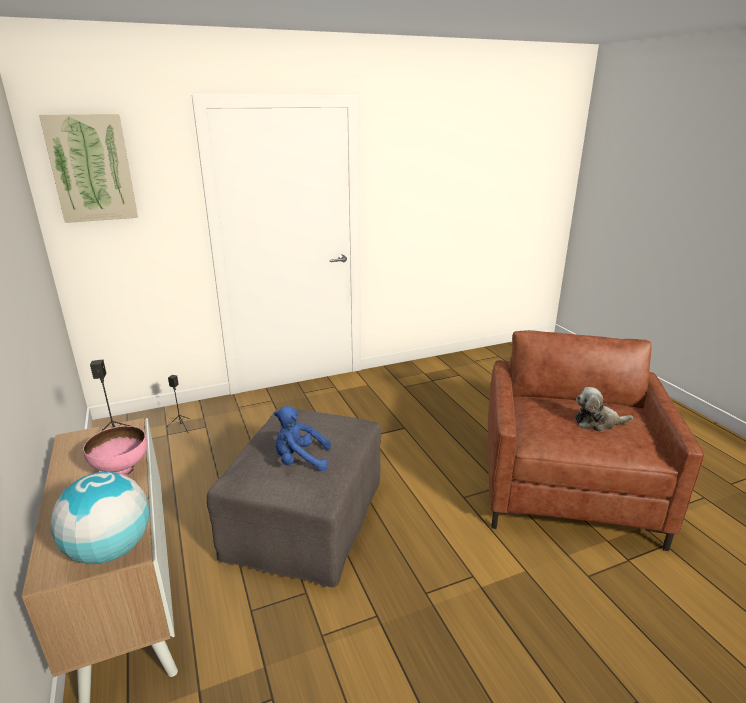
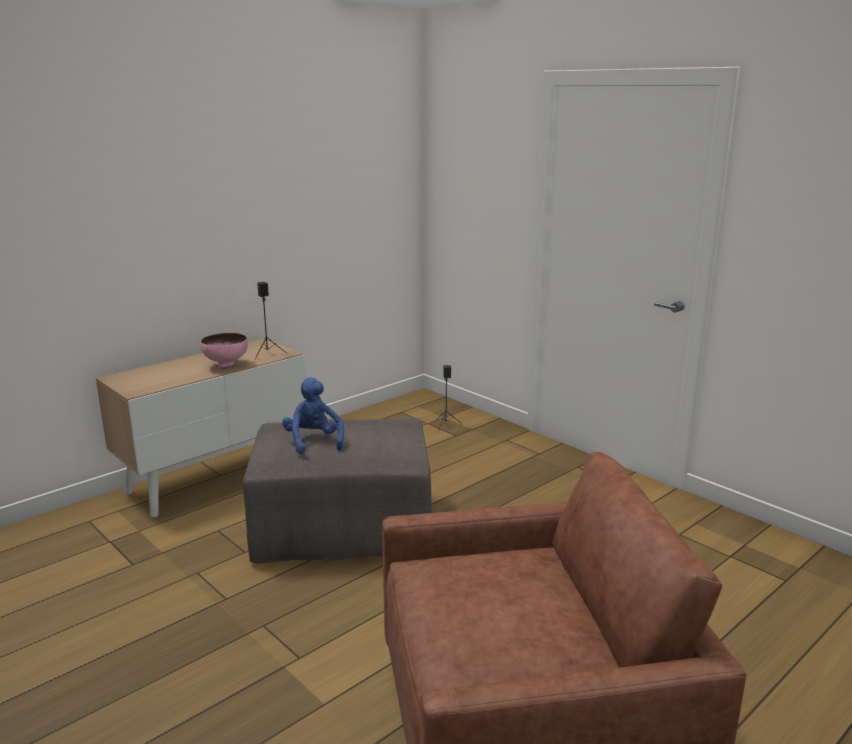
camera: 70 degrees right, 5 degrees down
(91, 168) = (460, 143): picture -> none
(110, 550) = (136, 386): globe -> none
(597, 422) = (502, 617): plush toy -> none

